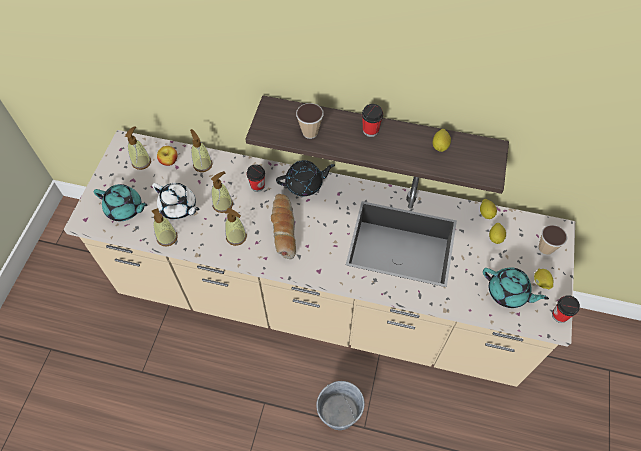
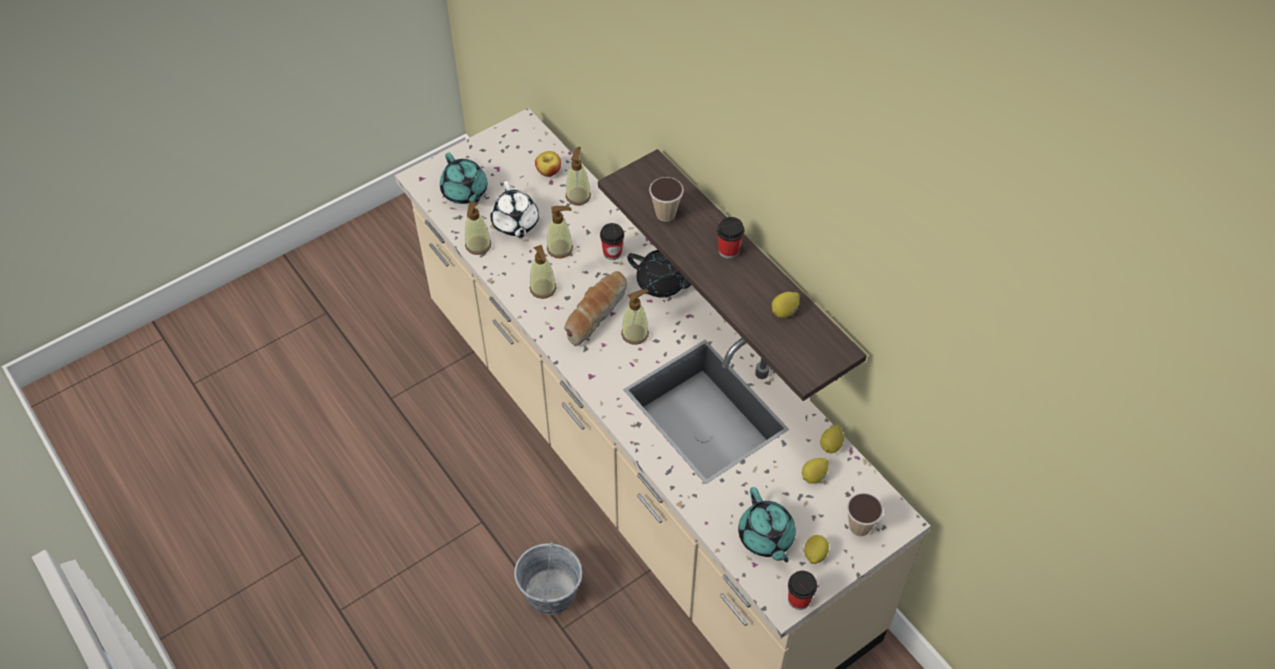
camera: 40 degrees right, 5 degrees down
(141, 162) = (521, 155): soap dispenser -> soap dispenser (635, 334)

